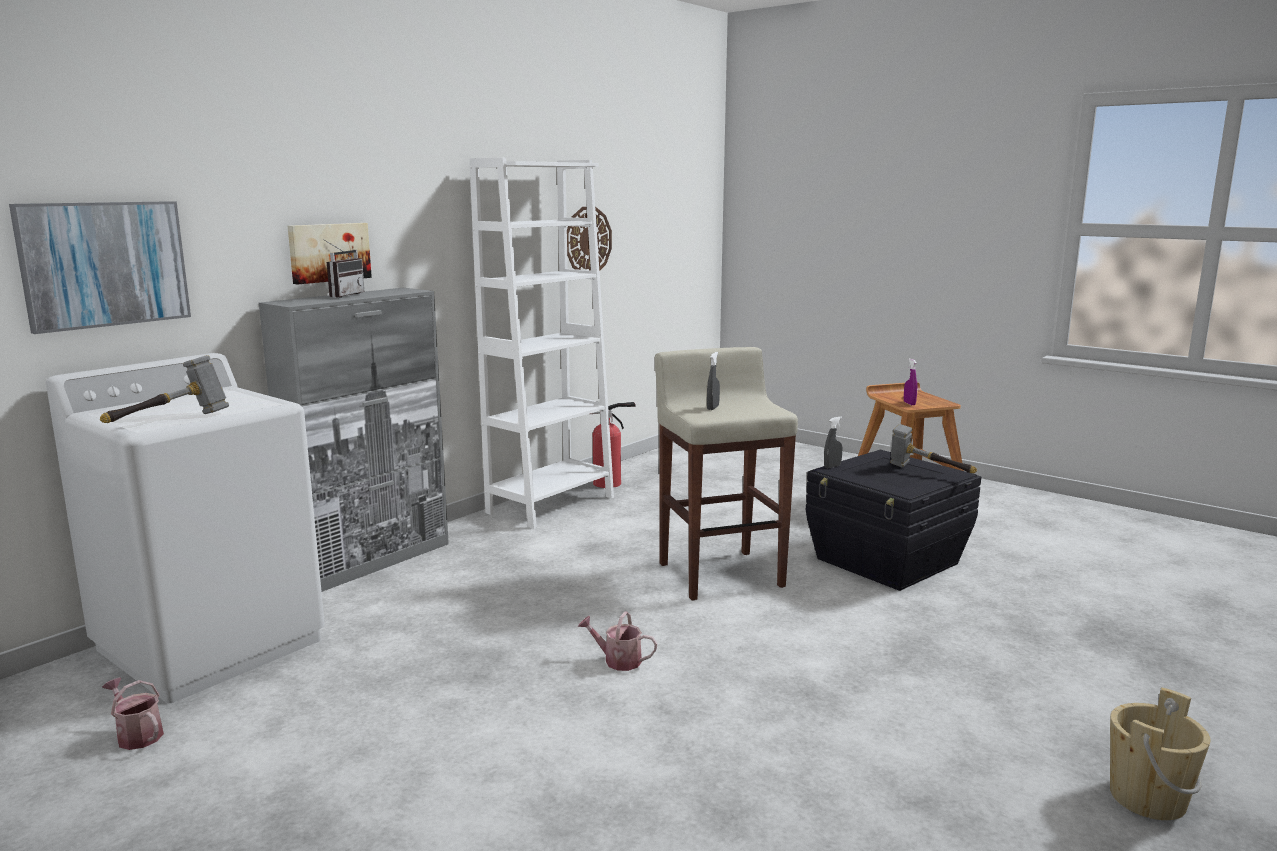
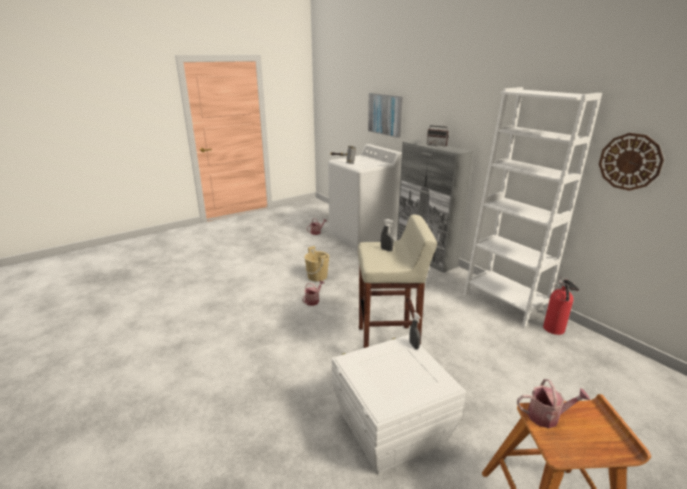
camera: 105 degrees right, 10 degrees up
(328, 252) = (446, 126): picture -> none
(887, 562) = (390, 428): black storage box -> white storage box
(909, 403) = (547, 416): purple spray bottle -> watering can
(928, 472) = (389, 391): hammer -> none
(1147, 798) = (120, 409): beige bucket -> beige bucket (317, 276)

